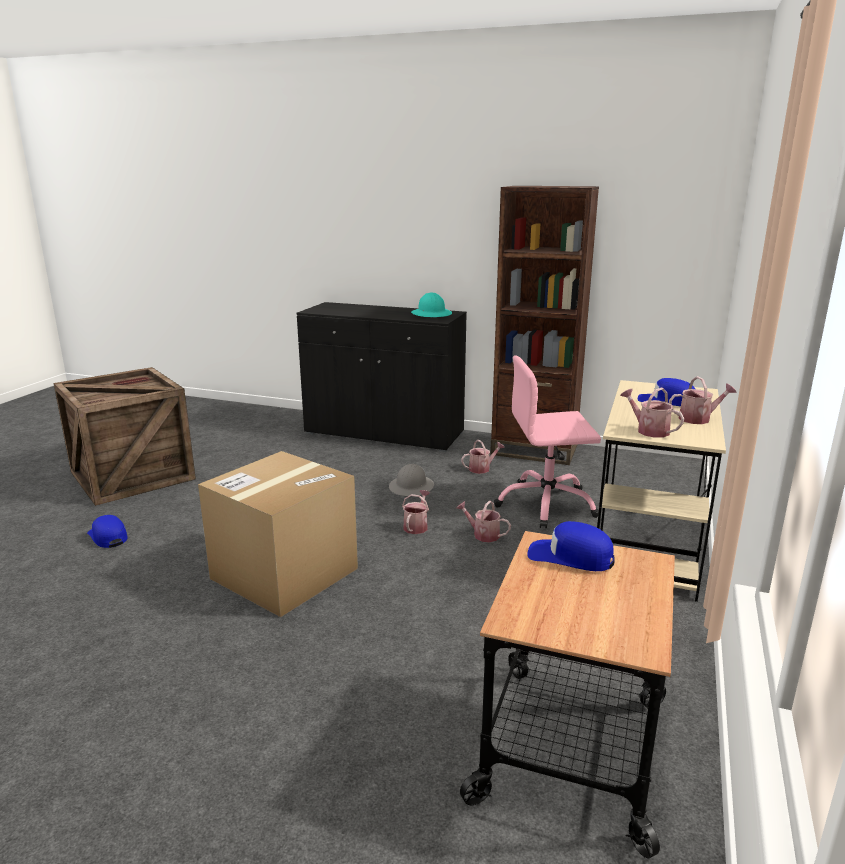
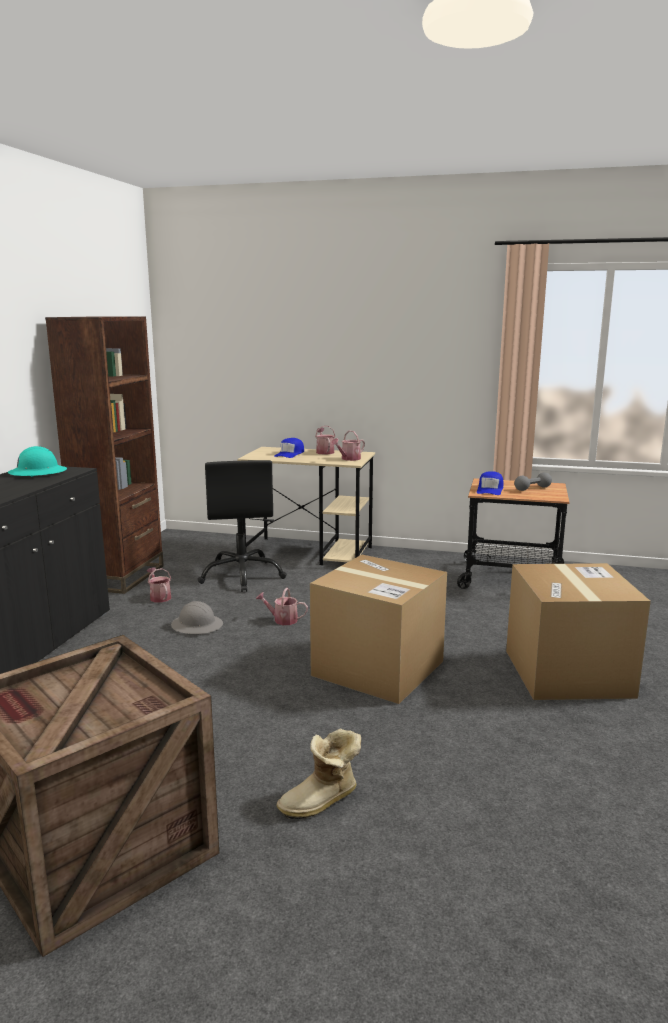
camera: 95 degrees left, 5 degrees down
(108, 536) = (322, 802): blue cap -> boot
(198, 718) = (567, 673): none -> cardboard box
(483, 534) = (296, 596): watering can -> none
(546, 504) = (242, 576): pink office chair -> black office chair
(592, 608) = (532, 488): none -> grey dumbbell

